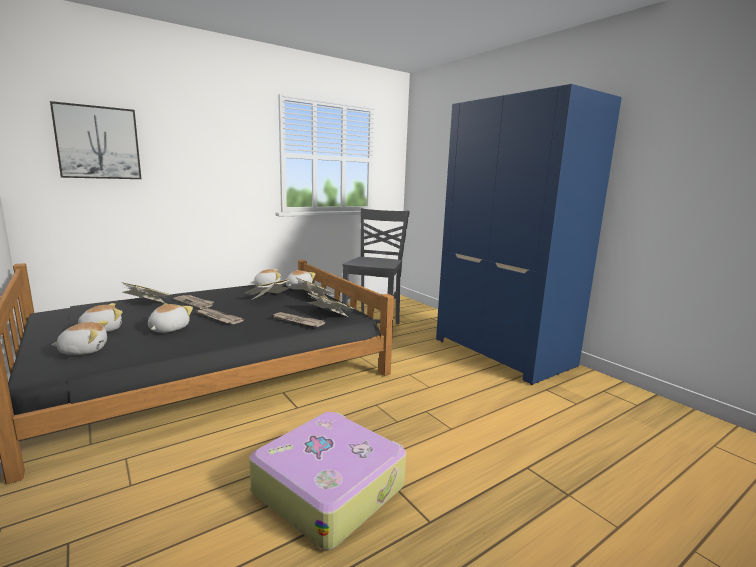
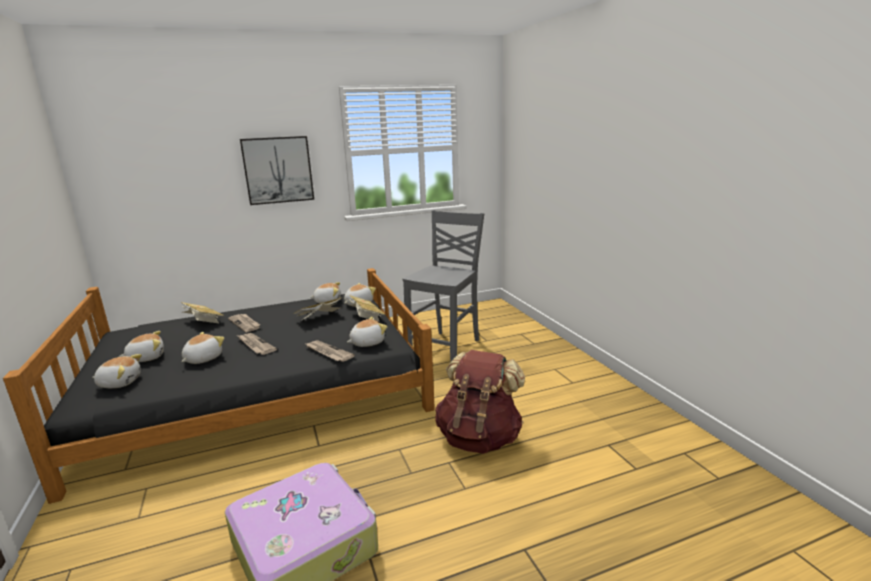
camera: 15 degrees right, 5 degrees up
(98, 143) = (156, 163): picture -> picture (278, 170)
(329, 314) = (367, 342): book -> plush toy
(441, 391) = (479, 438): none -> brown backpack
(504, 352) = (584, 387): blue wardrobe -> none

